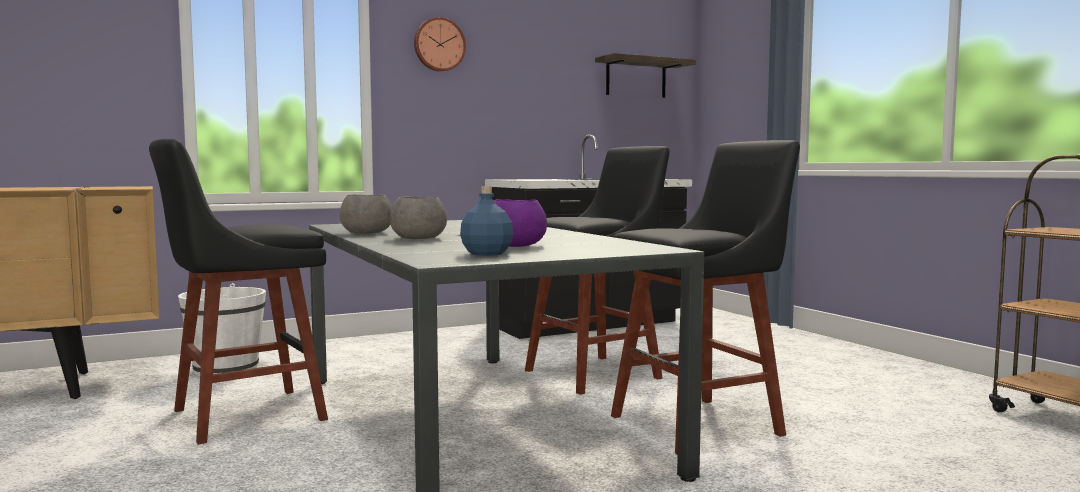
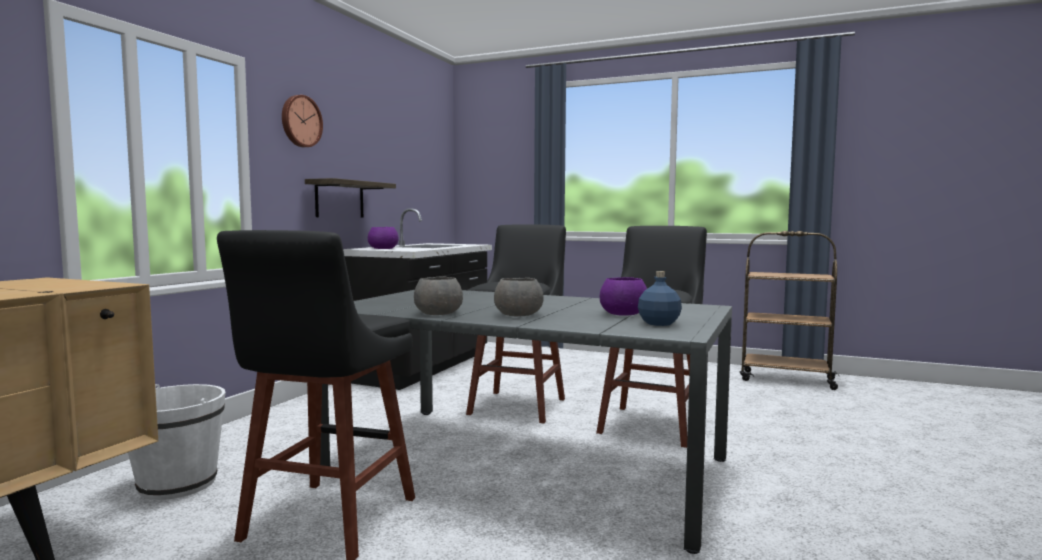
camera: 40 degrees left, 0 degrees up
(527, 179) = (383, 248): none -> purple bowl
(636, 78) = (423, 161): shelf -> shelf (339, 199)

